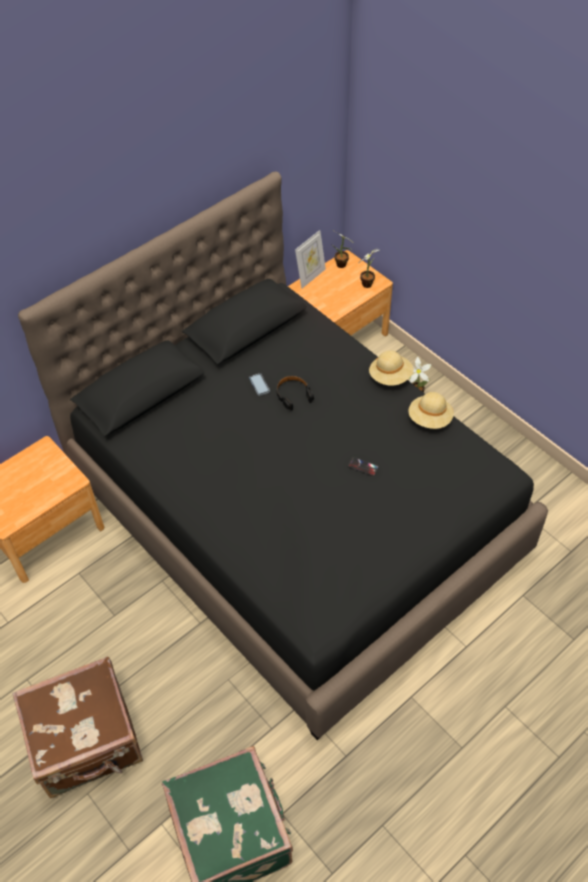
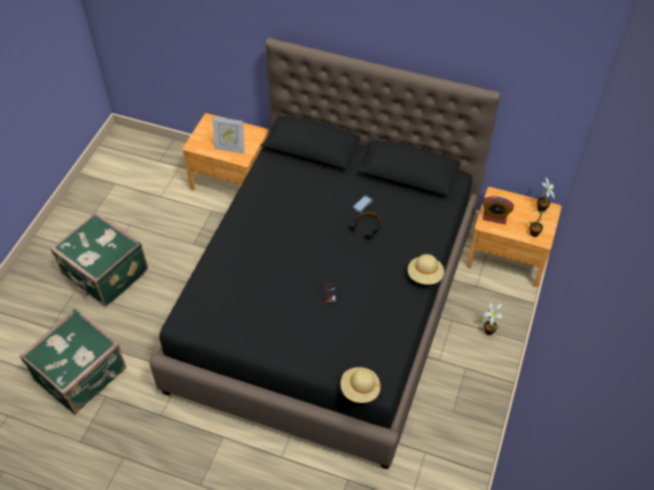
camera: 60 degrees right, 0 degrees up
(87, 742) = (105, 274): brown suitcase -> green suitcase
(310, 277) = (512, 196): picture frame -> picture frame (230, 148)
(327, 302) = (494, 217): none -> alarm clock
(430, 419) = (401, 316): beige hat -> beige hat (360, 389)

